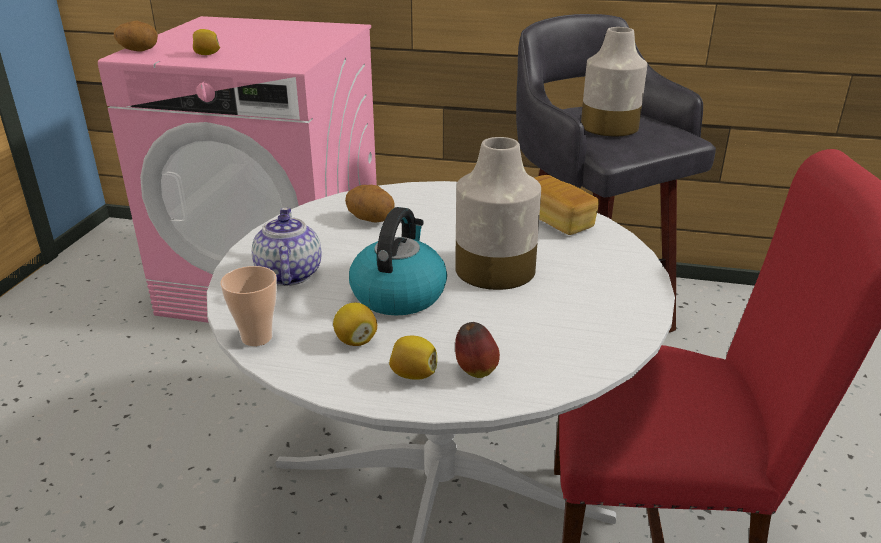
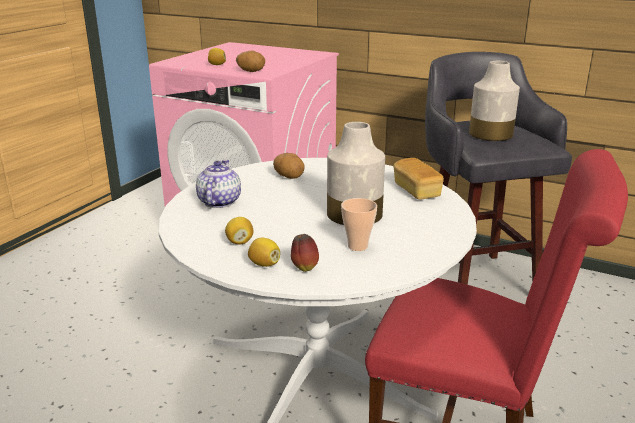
camera: 15 degrees right, 5 degrees down
(139, 50) = (177, 60): potato -> potato (251, 71)
(257, 337) = (181, 233): cup -> cup (357, 246)
(398, 293) = (282, 220): kettle -> none

